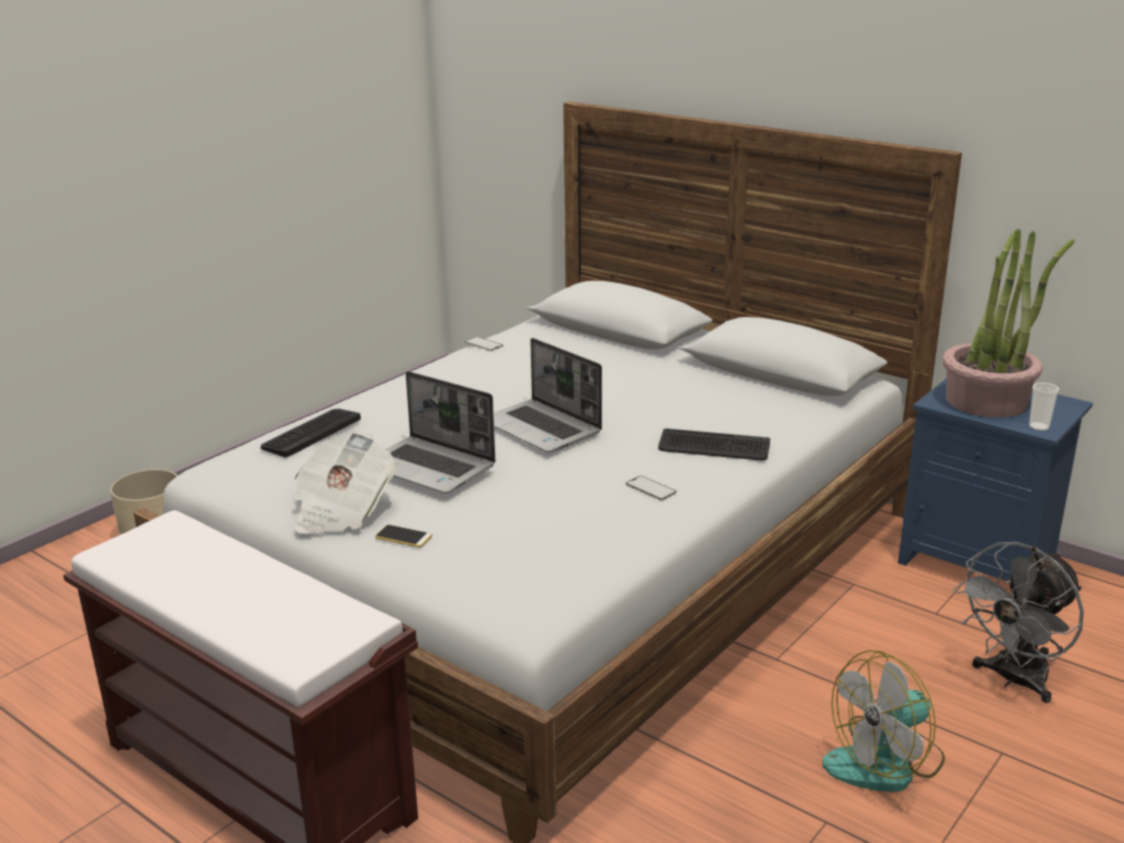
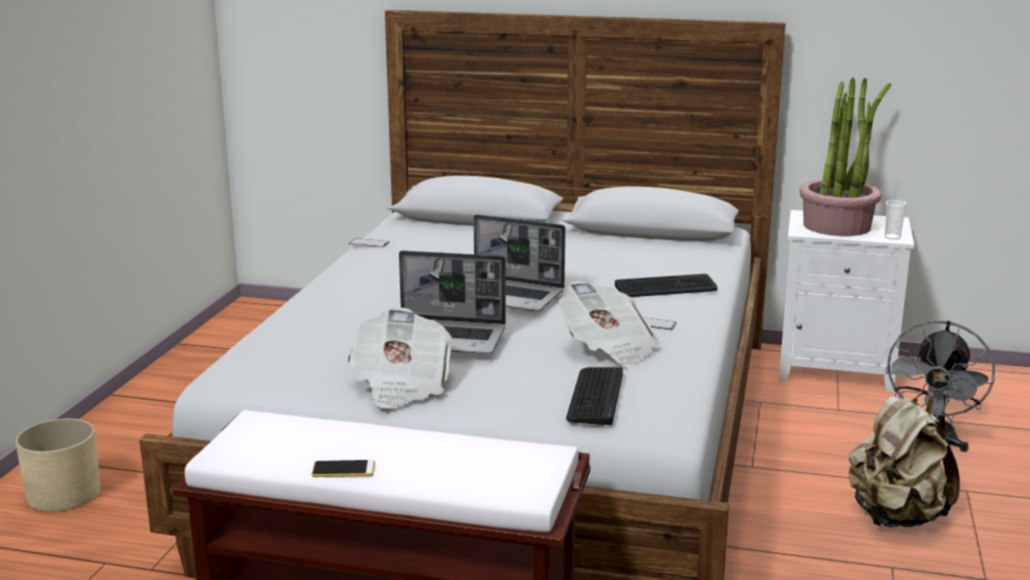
camera: 25 degrees left, 5 degrees down
(311, 433) = (294, 331): keyboard -> keyboard (595, 396)
(403, 537) = (486, 393): phone -> phone (343, 469)
(574, 510) = (608, 349): none -> newspaper
(885, 763) = (896, 517): fan -> beige backpack
(981, 562) = (837, 369): blue nightstand -> white nightstand

